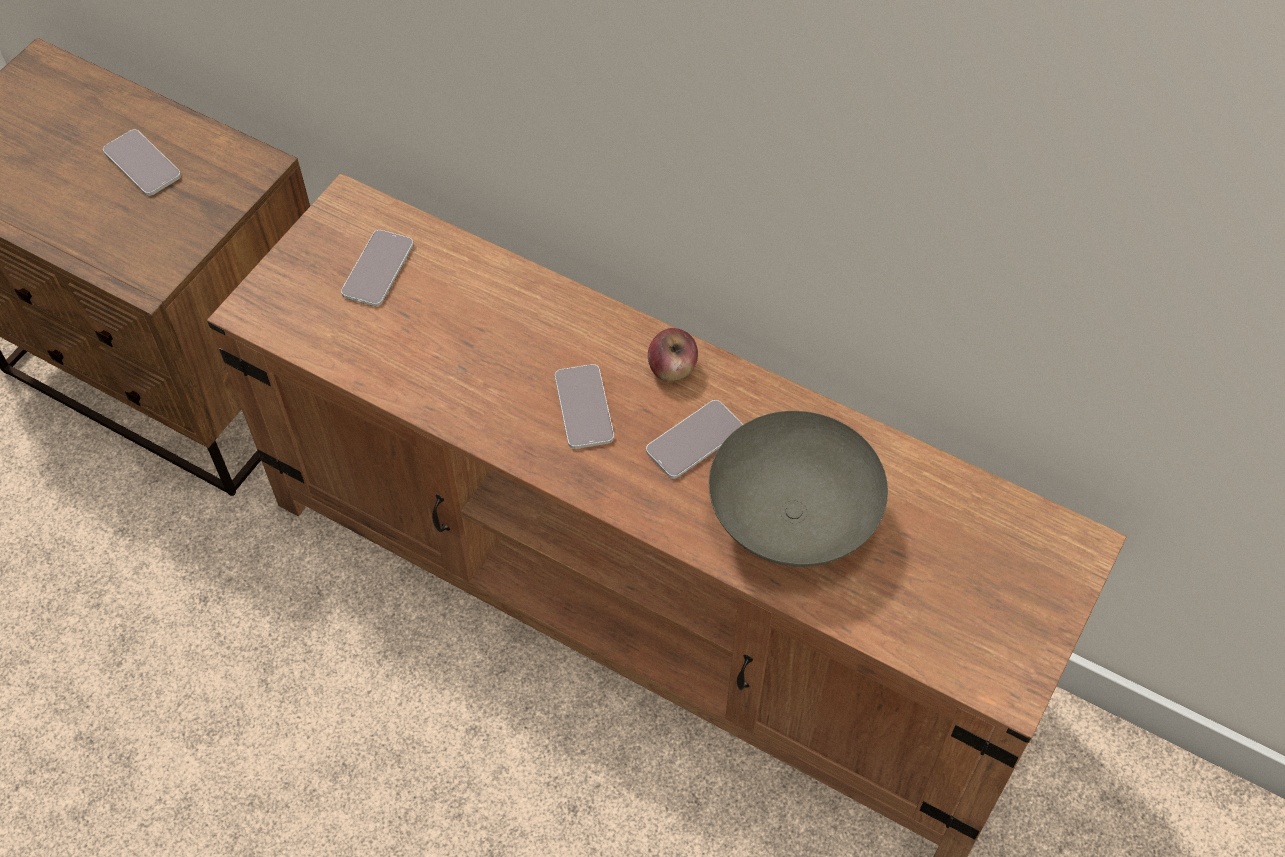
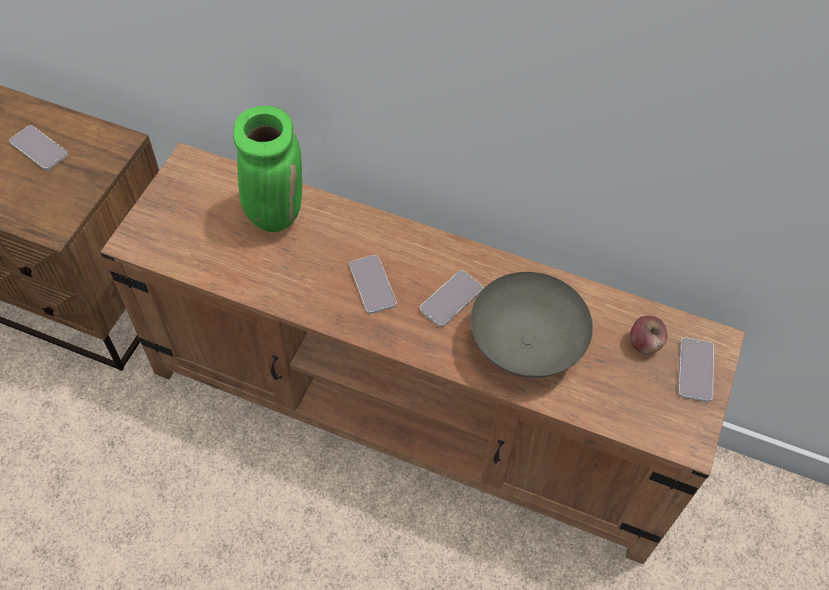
camera: 10 degrees left, 0 degrees up
(378, 269) = (216, 205): phone -> phone (695, 370)
(460, 287) = (274, 211): none -> green vase
(672, 368) = (428, 252): apple -> apple (644, 343)

